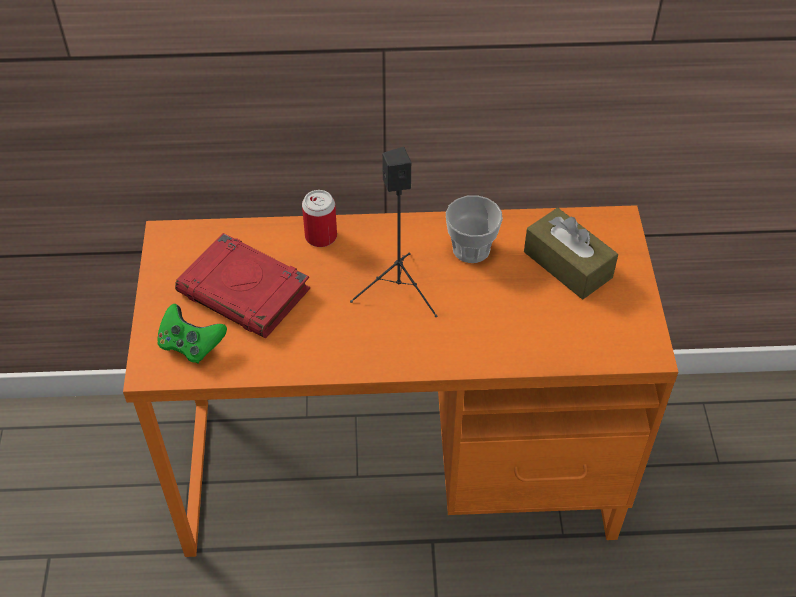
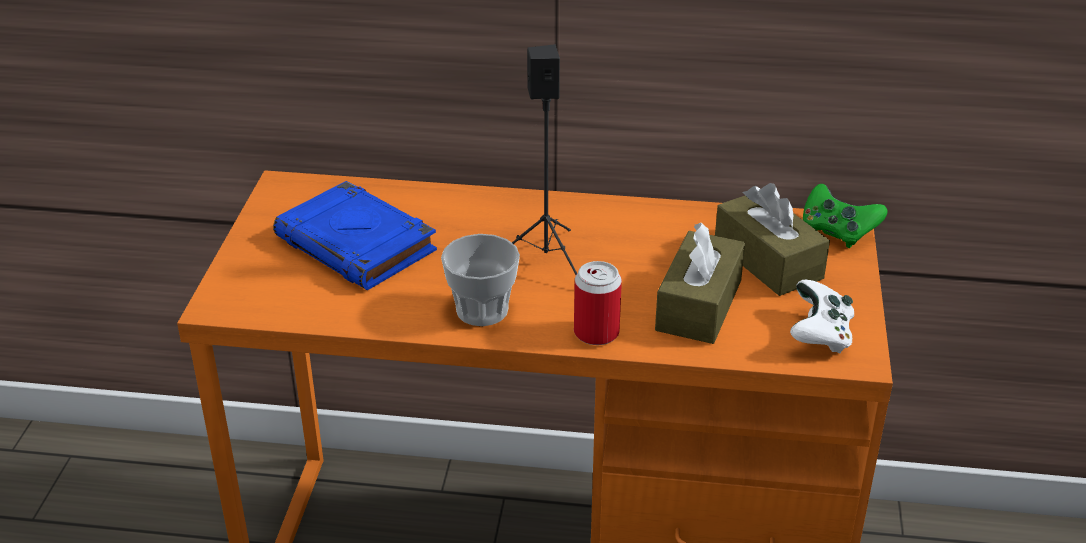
camera: 10 degrees right, 15 degrees down
(191, 345) = (274, 287): green game controller -> green game controller (837, 232)
(245, 292) = (358, 245): red book -> blue book
(321, 236) = (465, 203): can -> can (596, 333)
(471, 249) = (648, 233): cup -> cup (482, 310)
(524, 317) = (699, 305): none -> brown tissue box
(619, 334) = (820, 335): none -> white game controller

